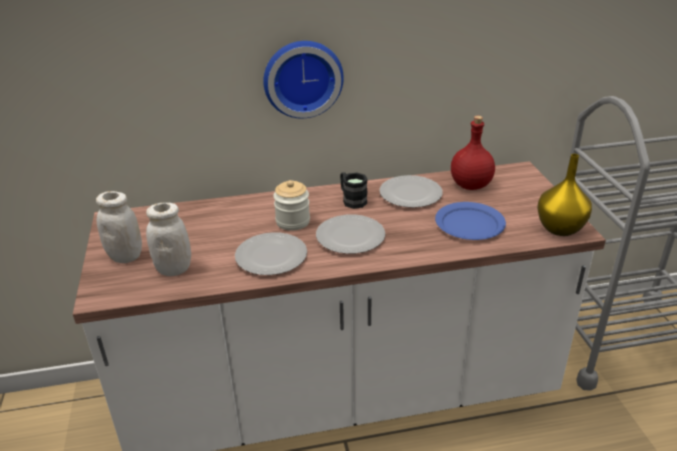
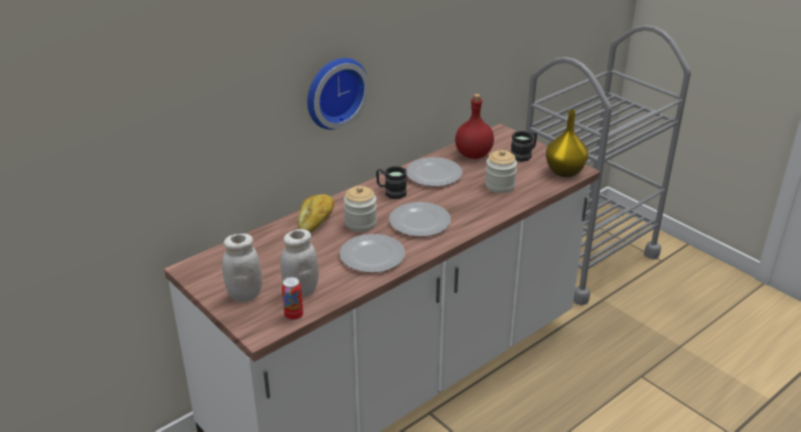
camera: 30 degrees left, 0 degrees up
(142, 291) = (294, 315): none -> can
(257, 207) = (316, 220): none -> bread
(470, 224) = (500, 186): blue plate -> jar
(527, 199) = (524, 155): none -> black mug

